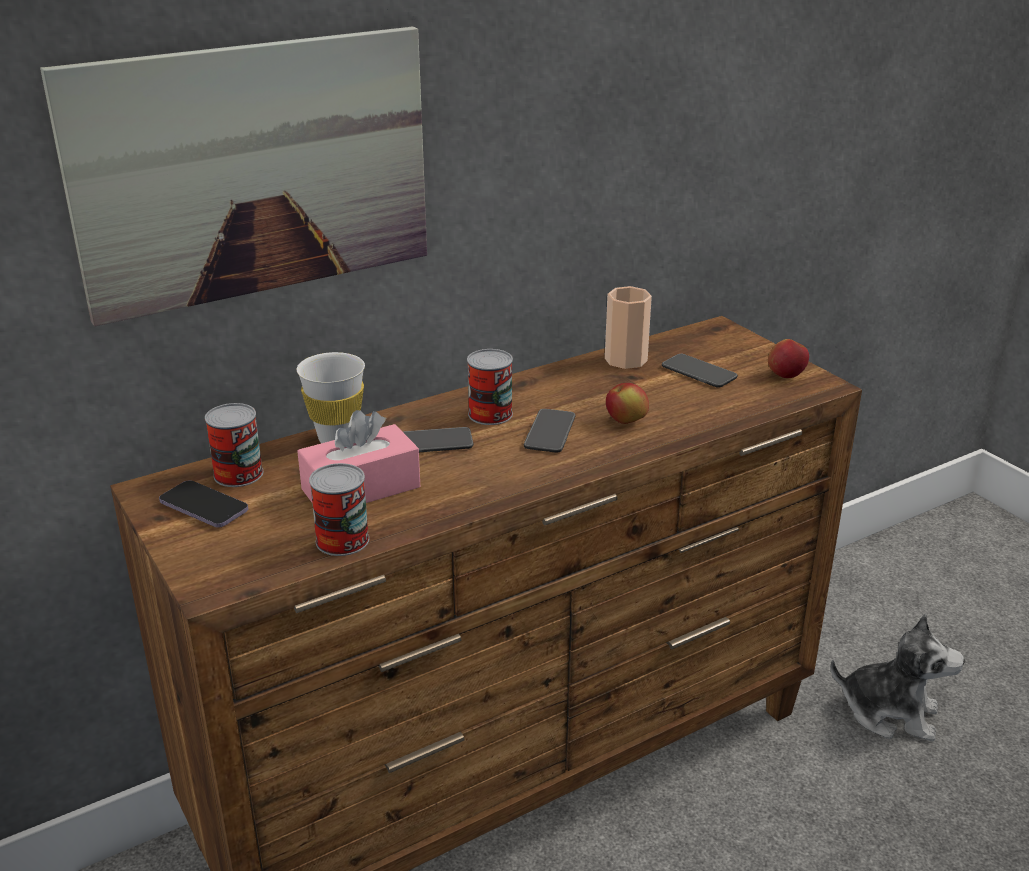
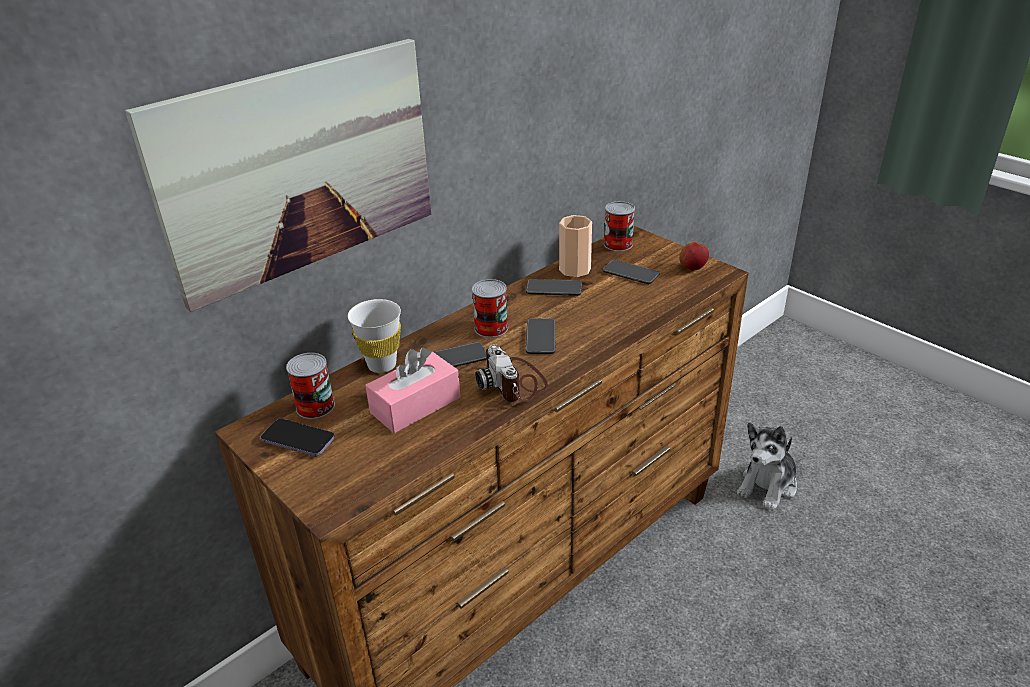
camera: 10 degrees left, 5 degrees up
(342, 540) = (417, 452): can -> can (618, 244)
(495, 479) = (514, 382): none -> camera
(589, 379) = (554, 288): none -> phone
(626, 421) = (593, 321): apple -> none
(890, 712) = (768, 485): plush toy -> plush toy turned 120 degrees clockwise

